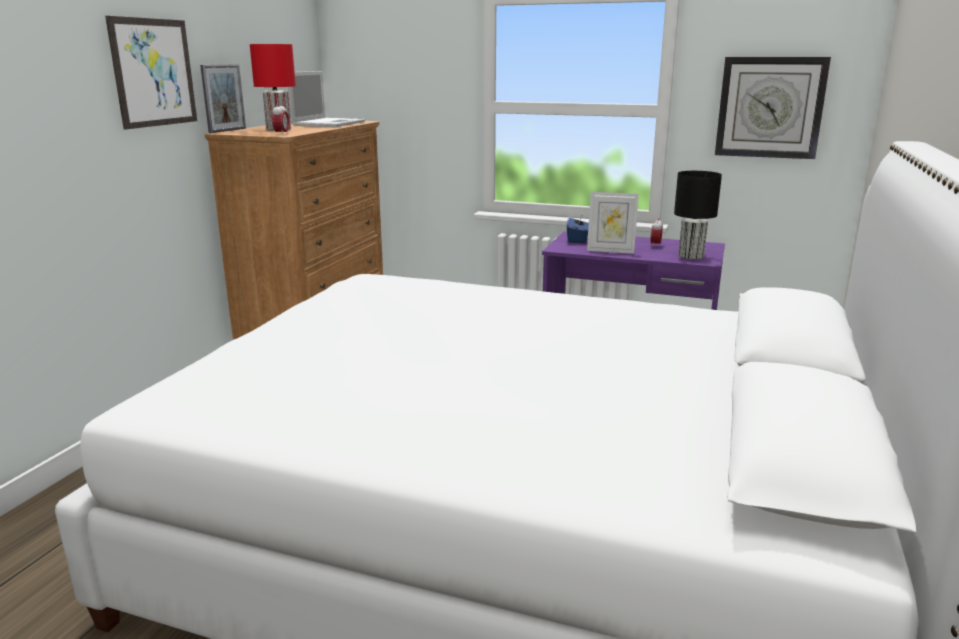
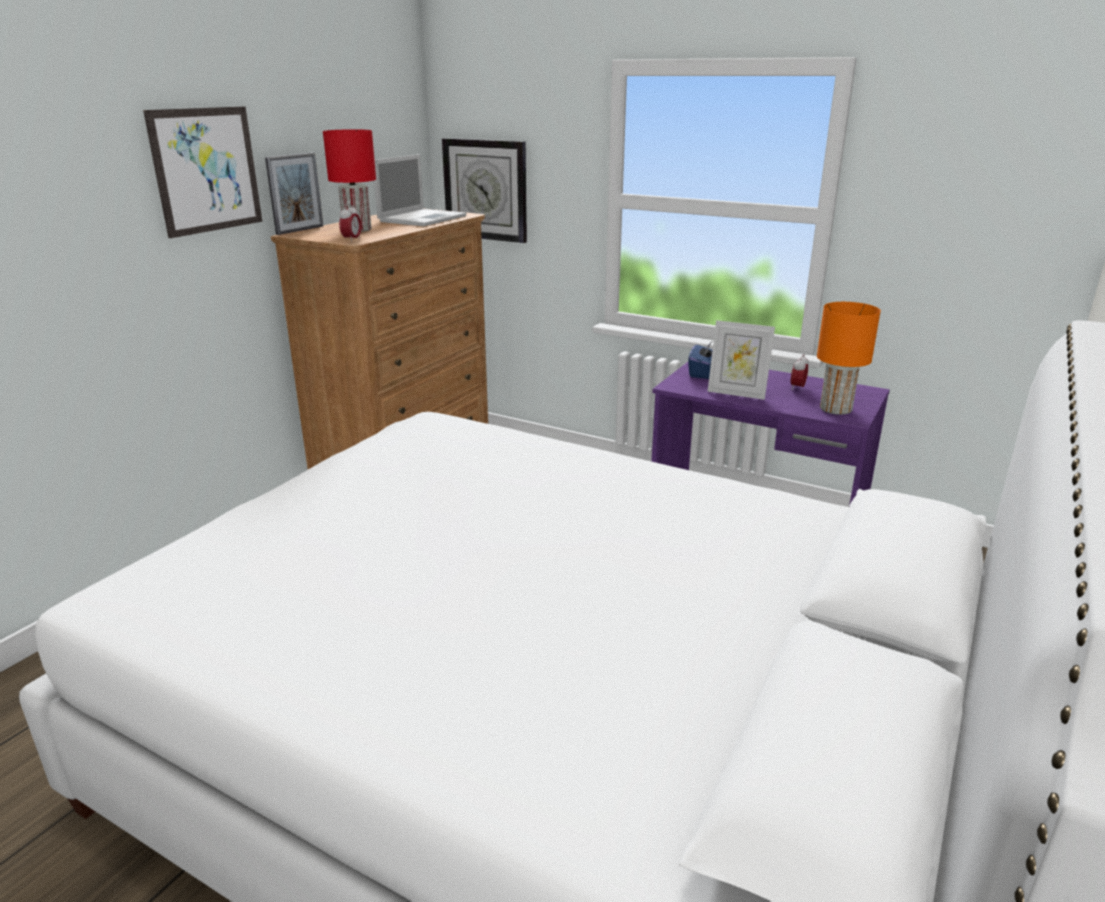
camera: 10 degrees right, 5 degrees up
(690, 256) = (834, 409): black table lamp -> orange table lamp
(770, 107) = (964, 219): wall clock -> wall clock (486, 190)

